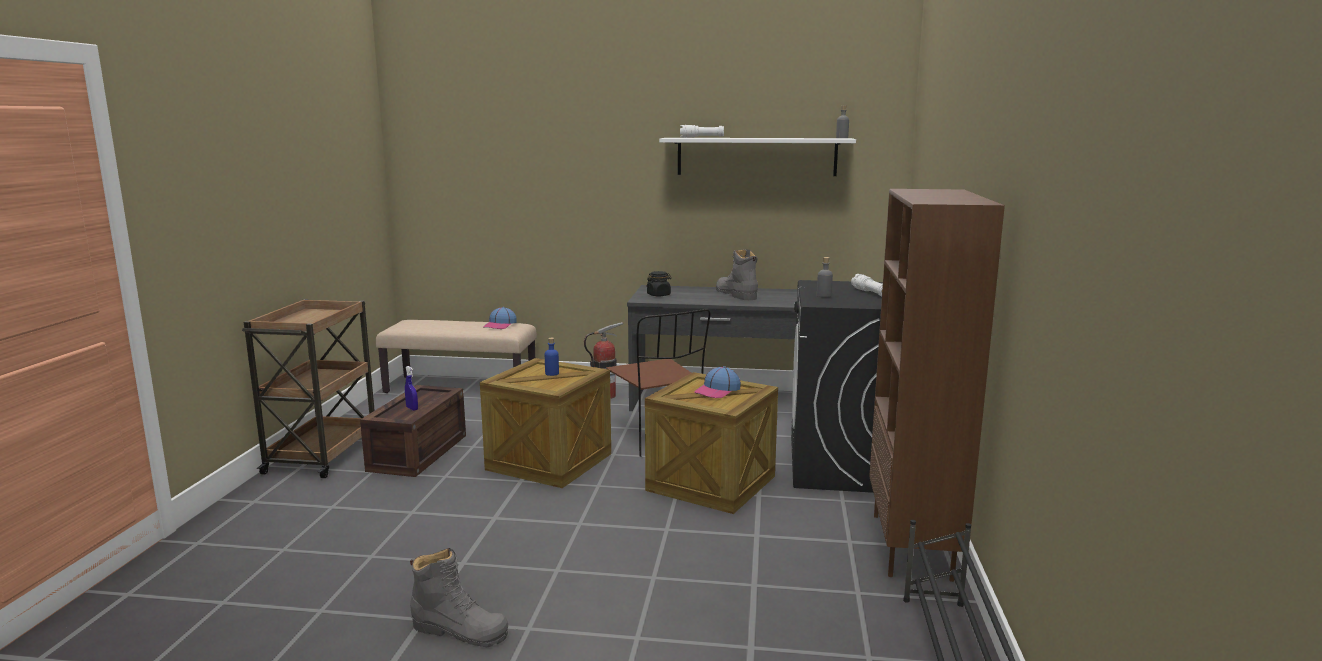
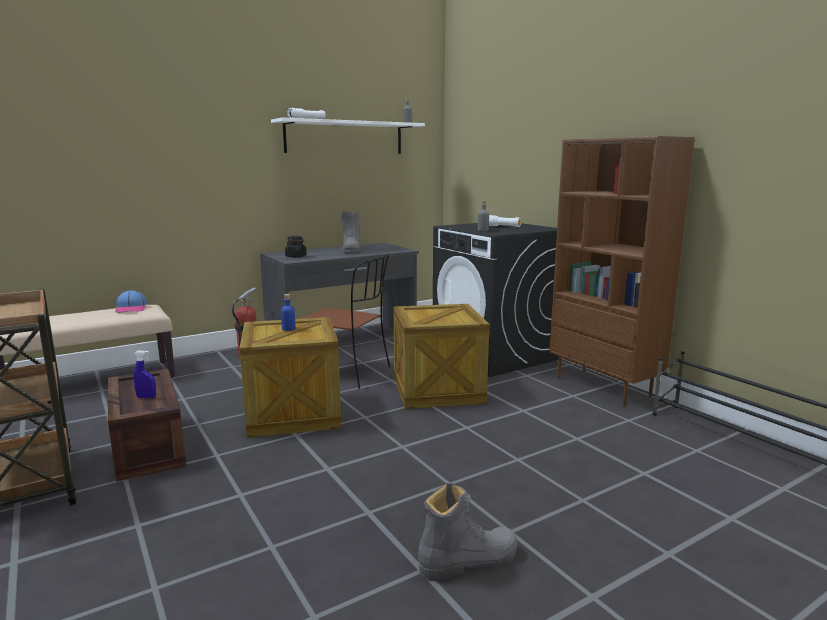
camera: 40 degrees left, 0 degrees up
(717, 391) = (438, 313): cap -> none
(736, 294) = (351, 249): grey boot -> grey boot turned 120 degrees counterclockwise

